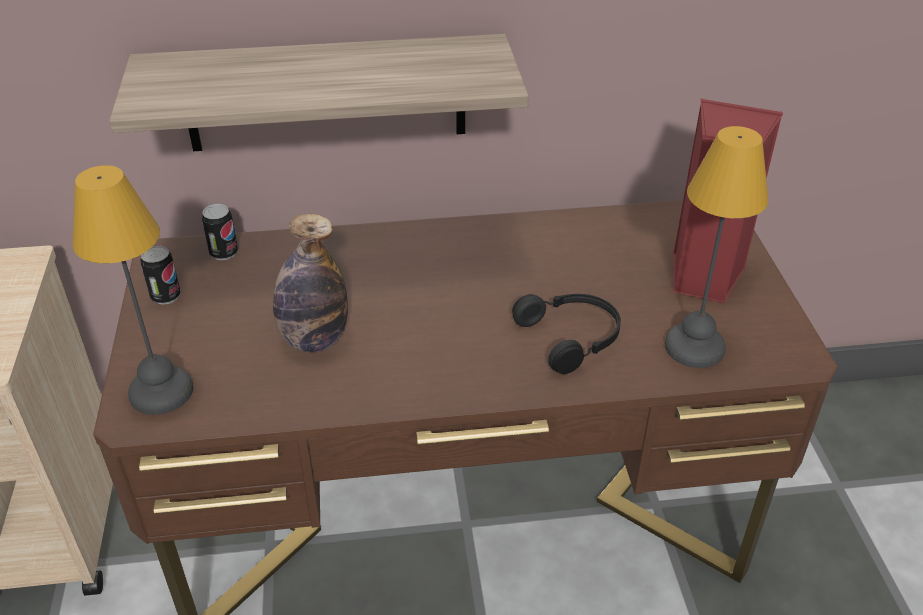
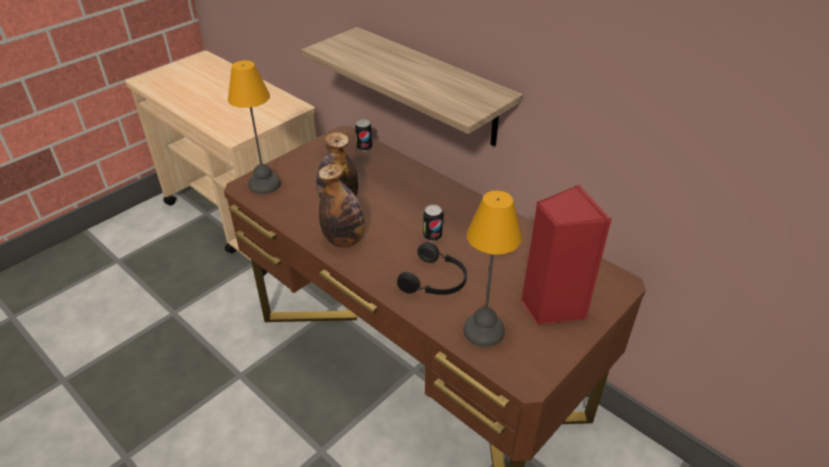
camera: 50 degrees right, 0 degrees up
(166, 296) = (319, 151): can -> can (432, 236)
(398, 375) = (344, 240): none -> bottle

